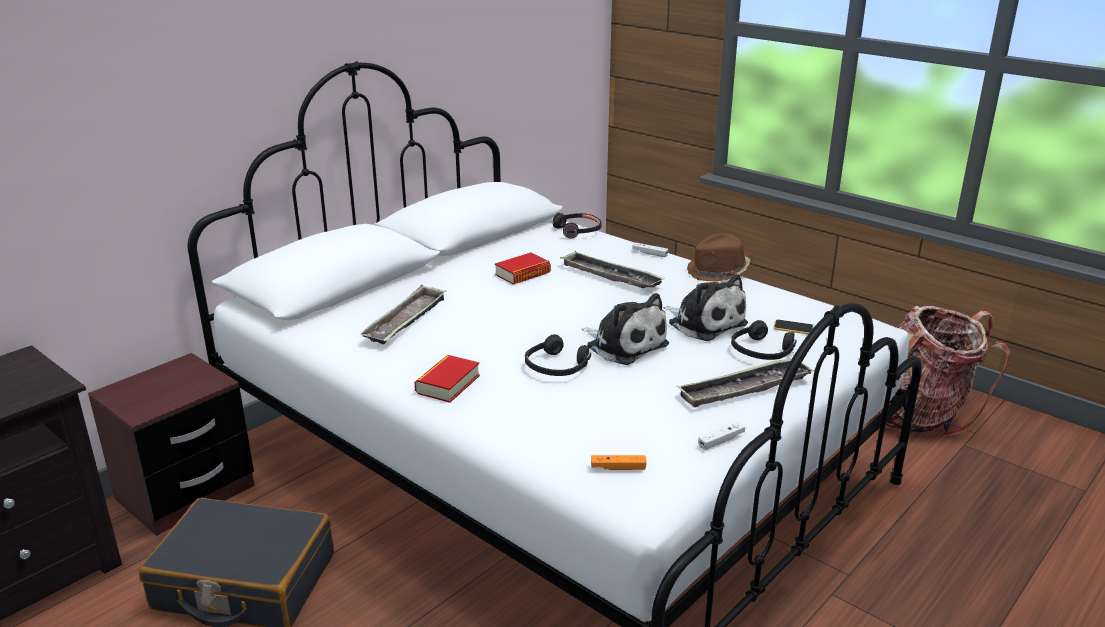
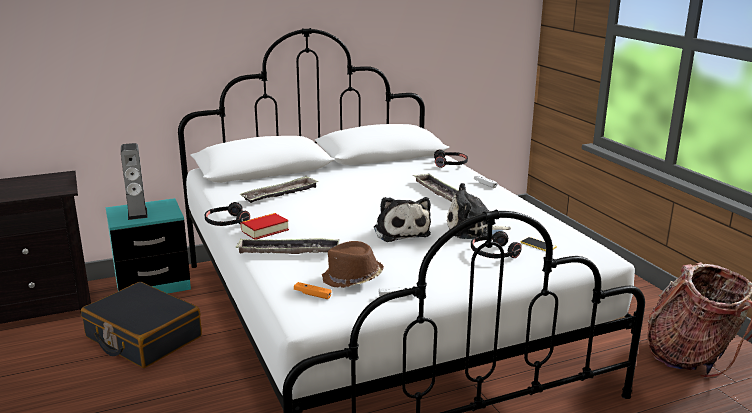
camera: 25 degrees right, 5 degrees down
(156, 392) = (137, 213): none -> speaker
(186, 493) = (152, 284): brown nightstand -> turquoise nightstand
(523, 274) = (383, 182): book -> none
(557, 367) = (341, 234): black headphones -> black headphones (226, 222)
(704, 323) = (473, 230): plush toy -> plush toy turned 105 degrees clockwise
(718, 272) = (522, 203): brown hat -> brown hat (352, 279)
(744, 389) = (453, 271): tray -> tray (288, 251)

